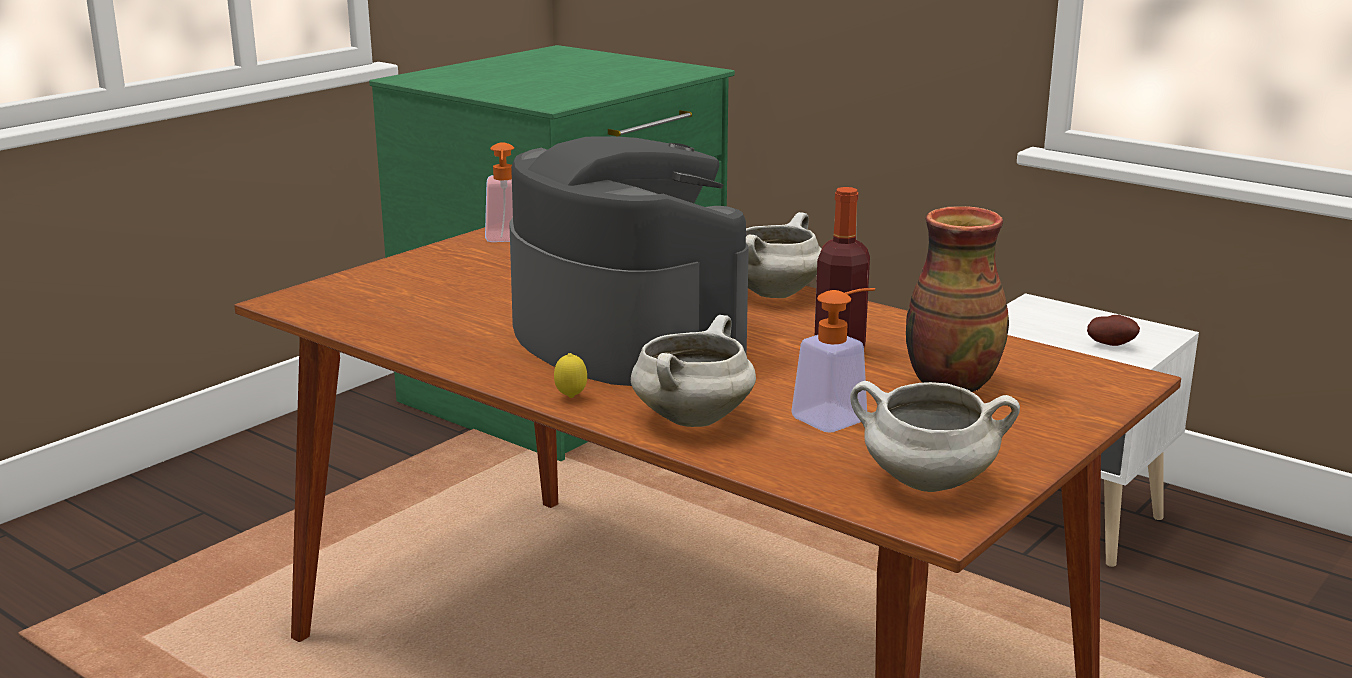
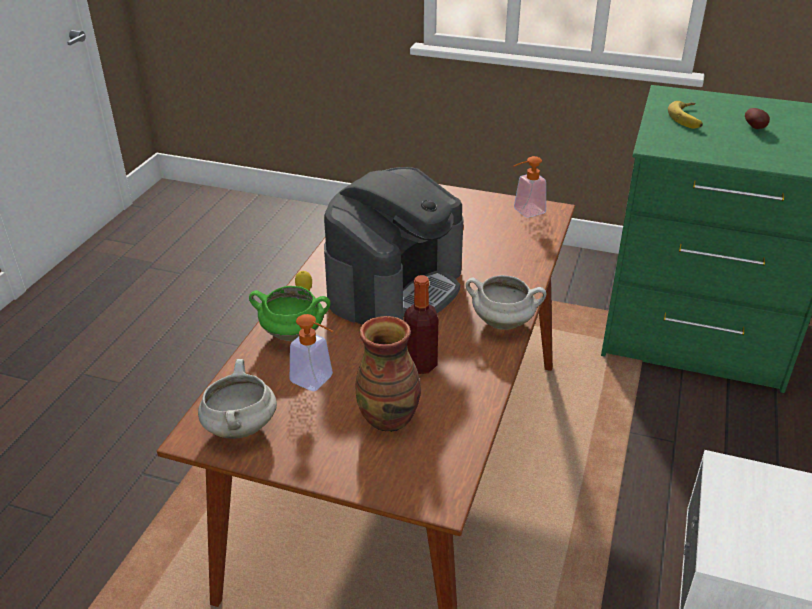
camera: 70 degrees right, 15 degrees up
(496, 83) = (689, 118): none -> banana
(692, 418) = (294, 333): white cooking pot -> green cooking pot
(1111, 345) = (759, 547): potato -> potato (755, 128)

